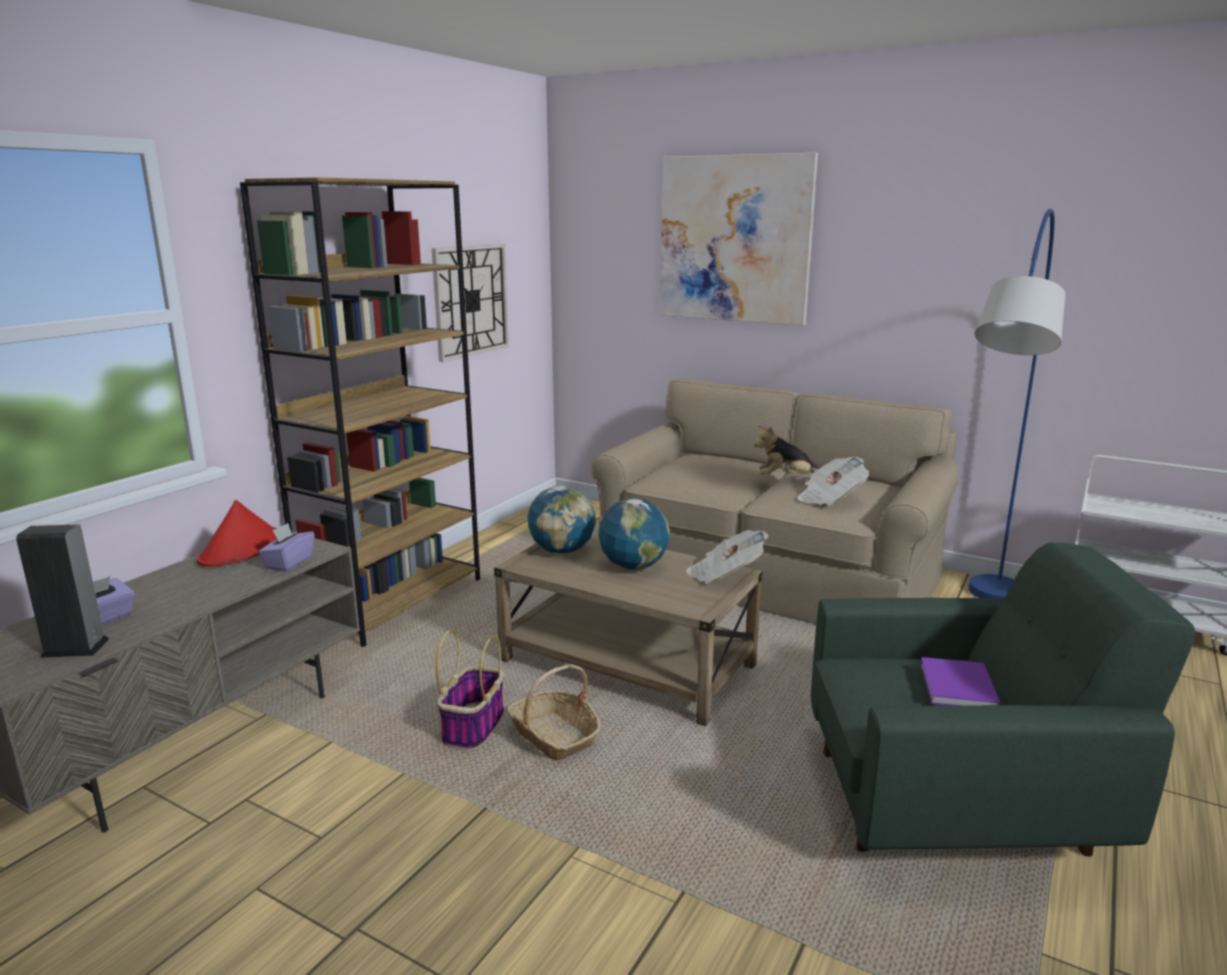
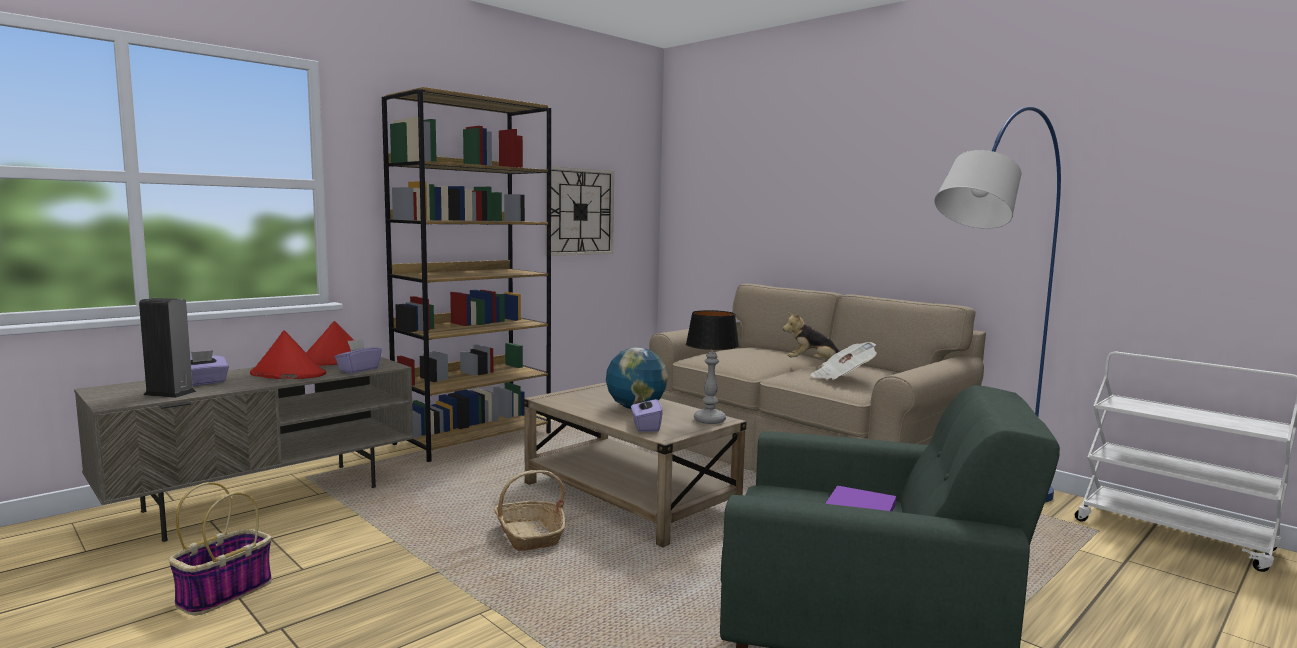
camera: 15 degrees right, 10 degrees down
(203, 584) = (287, 374): none -> red hat
(473, 726) = (471, 520): basket -> basket (225, 592)
(562, 551) = (587, 394): globe -> none
(668, 596) = (645, 427): none -> purple tissue box
(725, 575) = (709, 420): newspaper -> table lamp
(734, 239) = (797, 166): picture -> none

